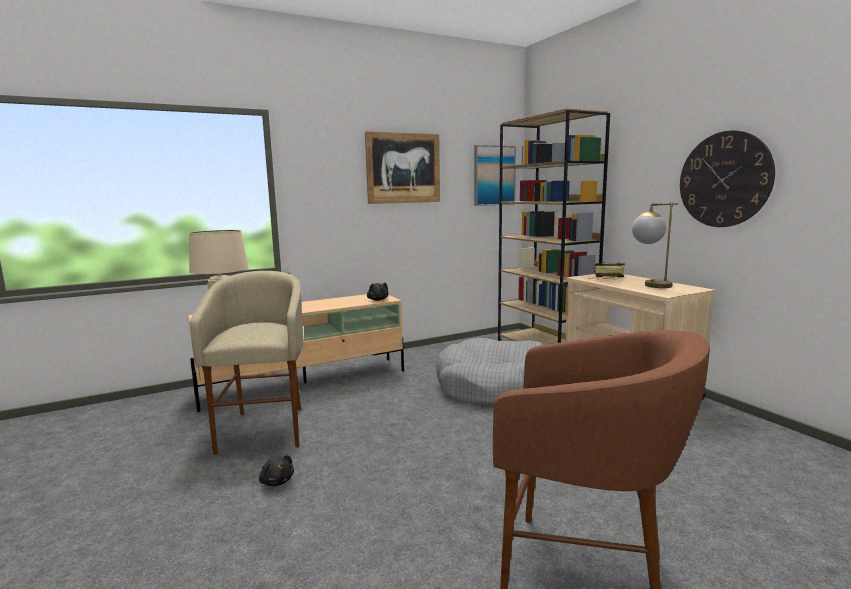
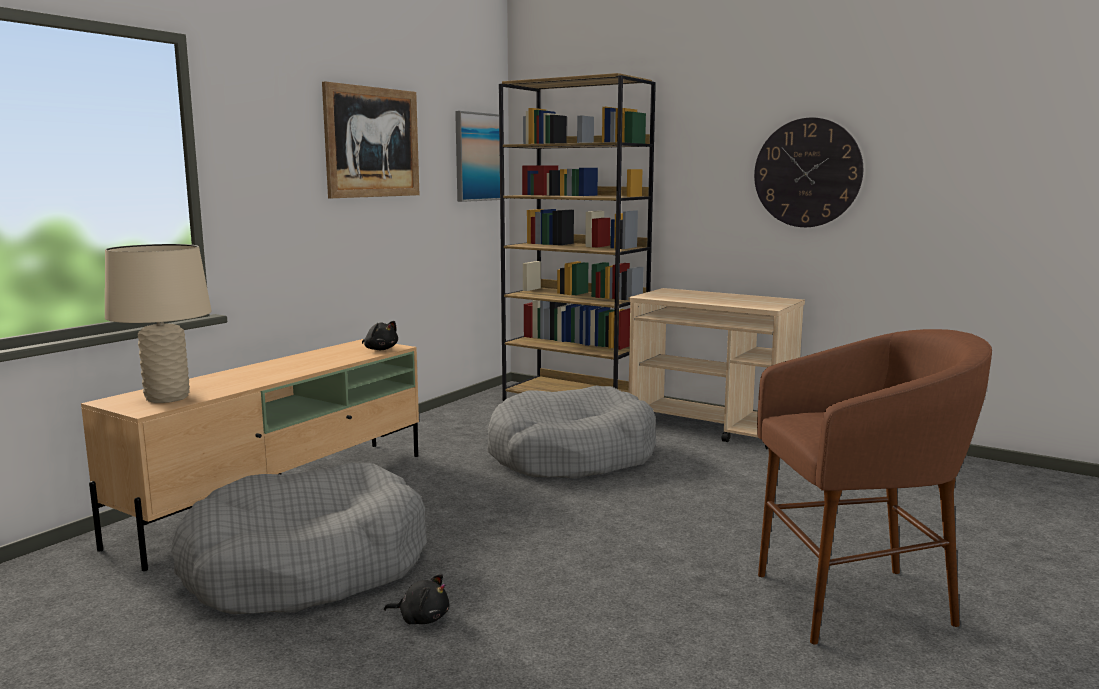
camera: 30 degrees left, 0 degrees up
(264, 429) = (306, 566): beige stool -> grey dog bed
(604, 278) = (673, 295): book -> none
(650, 286) = (740, 301): table lamp -> none

